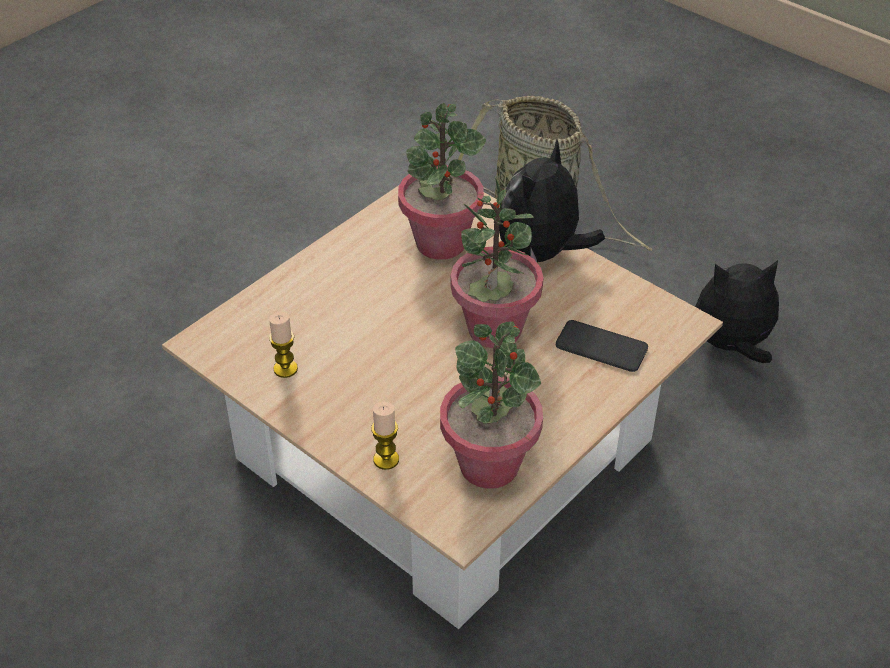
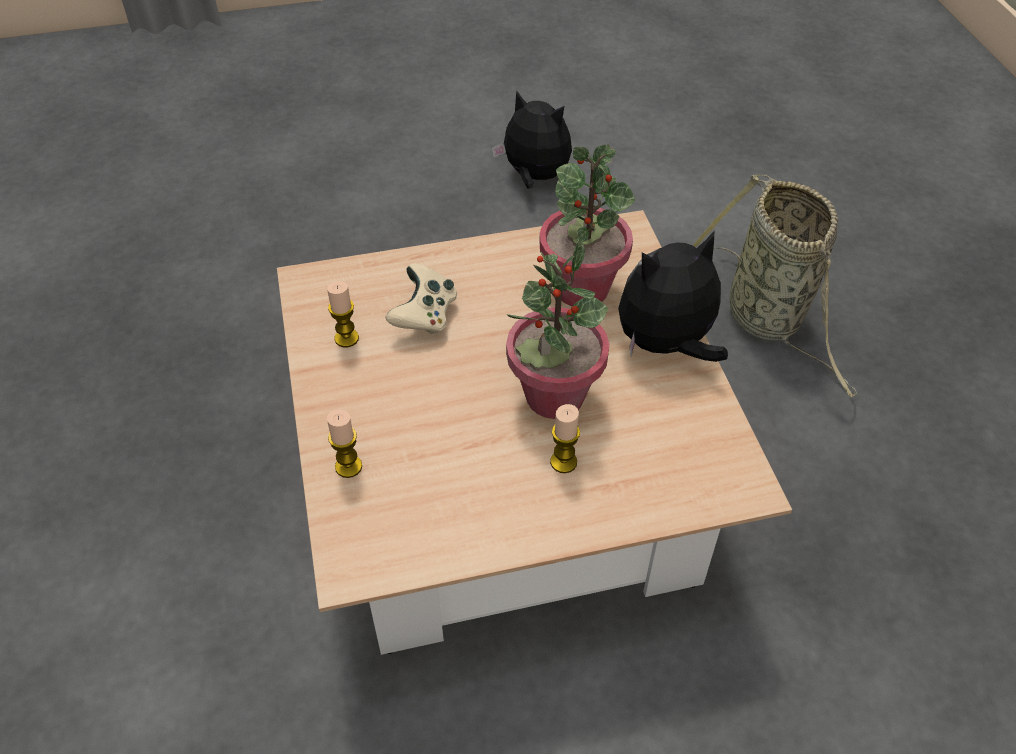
camera: 35 degrees right, 5 degrees up
(334, 321) = (425, 316): none -> beige game controller
(489, 465) = (429, 524): potted plant -> none
(545, 371) = (563, 462): none -> candle
(601, 347) = (640, 467): phone -> none
(731, 346) = (867, 535): plush toy -> plush toy (534, 177)

